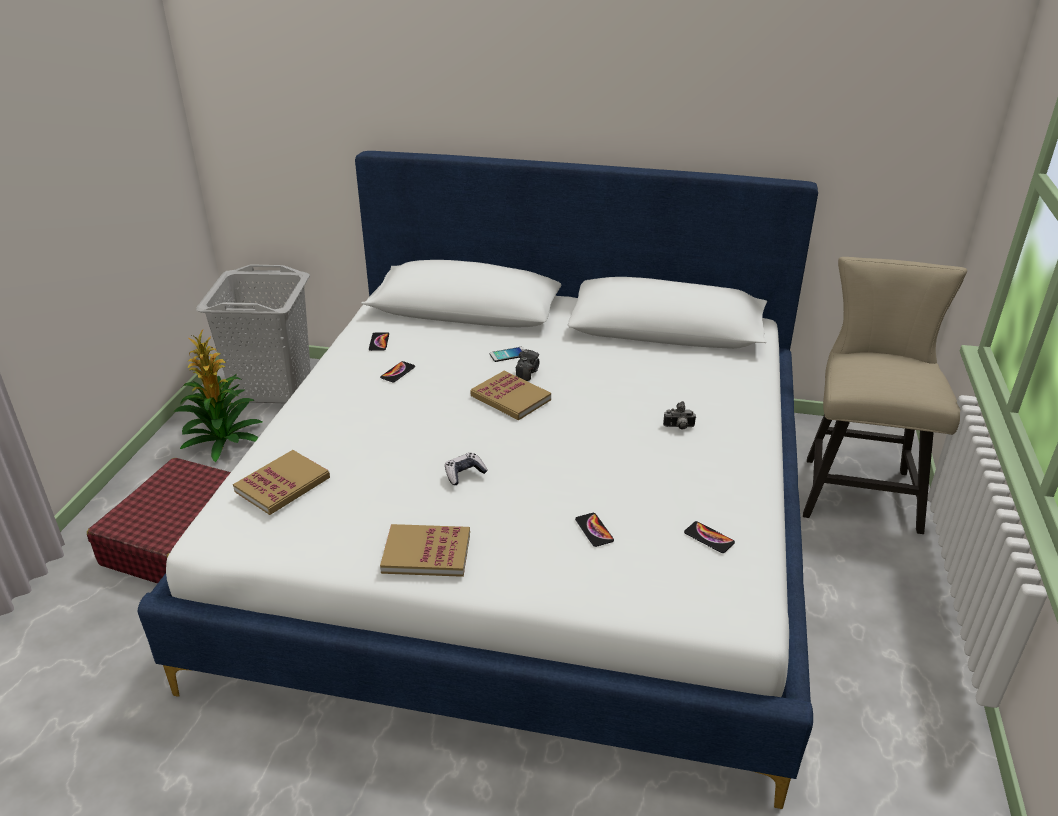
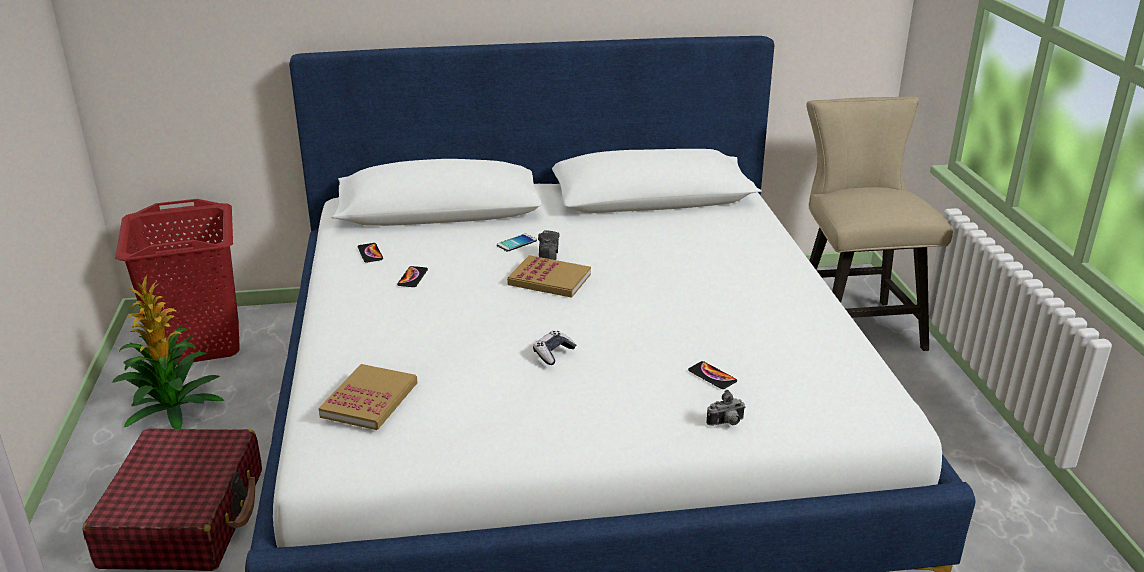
camera: 20 degrees left, 5 degrees down
(273, 386) = (200, 342): grey laundry basket -> red laundry basket
(426, 553) = (566, 429): book -> none
(679, 427) = (727, 277): camera -> camera (726, 423)
(709, 538) = (818, 360): phone -> none

